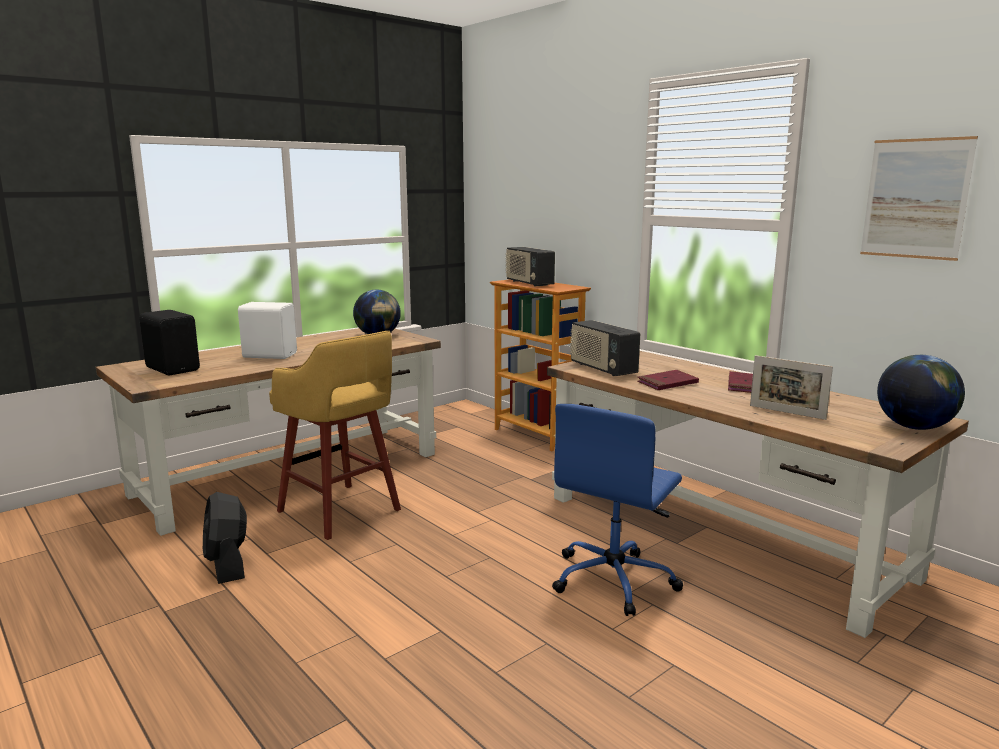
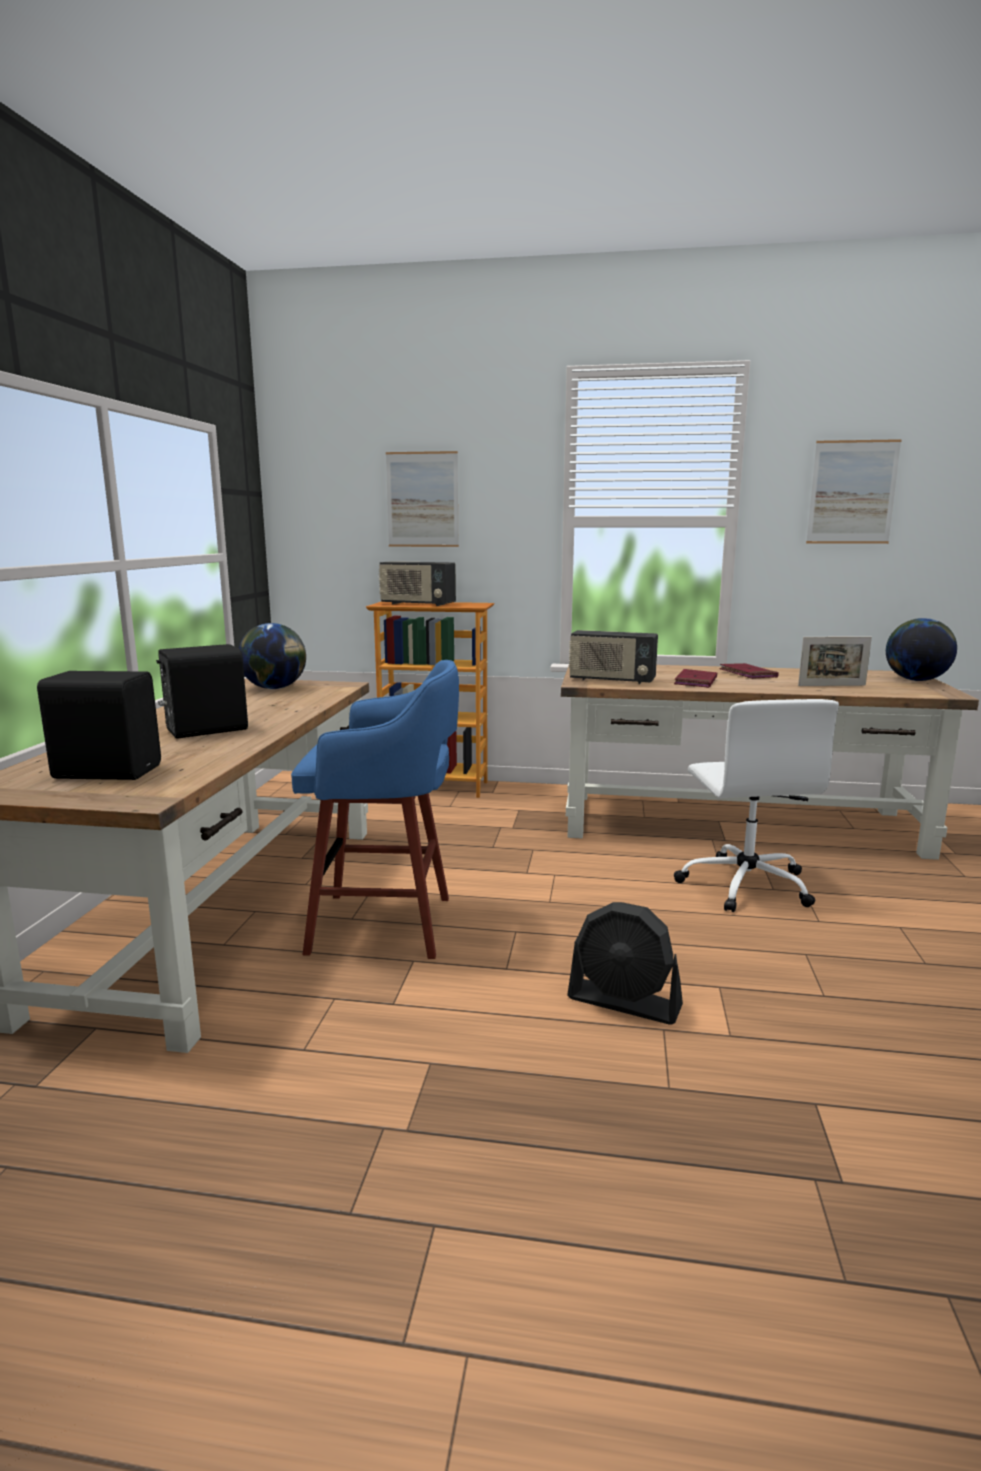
camera: 40 degrees left, 0 degrees up
(227, 564) = (370, 1038): black fan -> black fan (624, 1002)
(269, 355) = (205, 730): white speaker -> black speaker
(341, 512) = (387, 925): yellow stool -> blue stool
(550, 197) = (422, 499): none -> picture
(614, 579) = (745, 884): blue office chair -> white office chair

